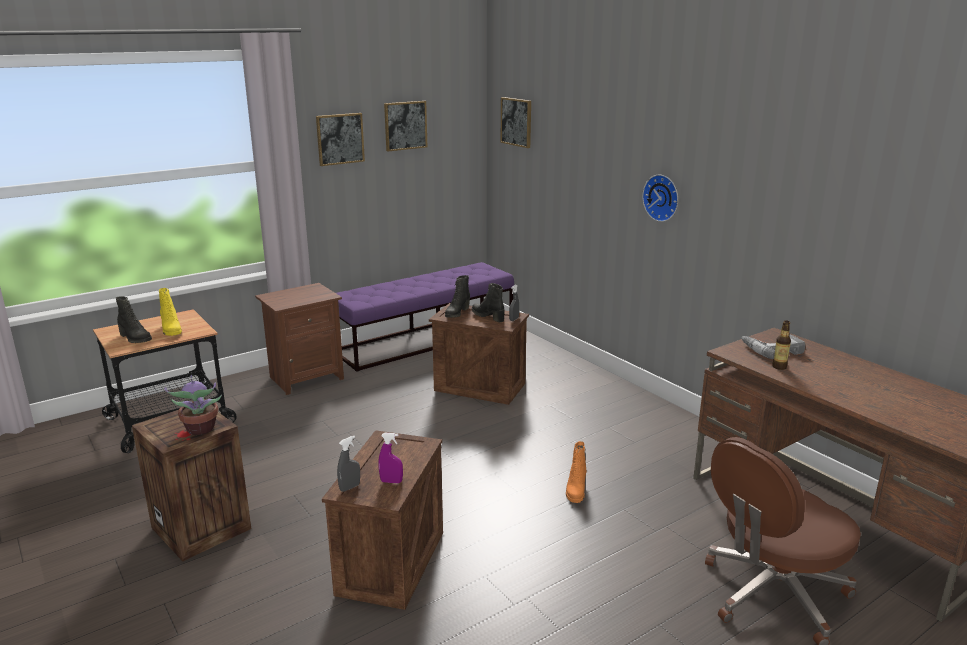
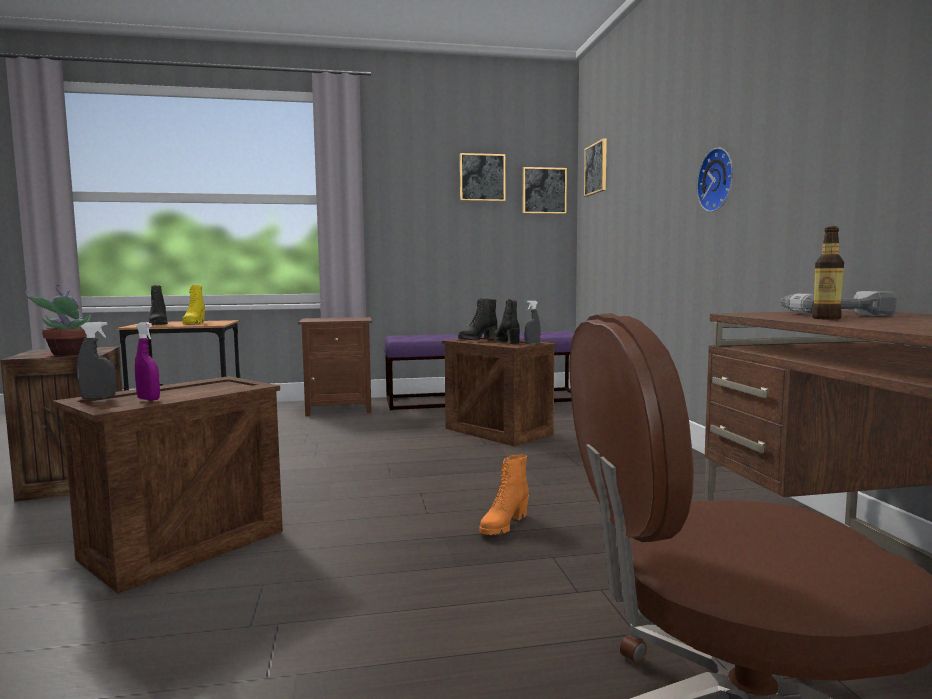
camera: 25 degrees right, 15 degrees down
(340, 139) = (411, 183): picture -> picture (544, 190)

